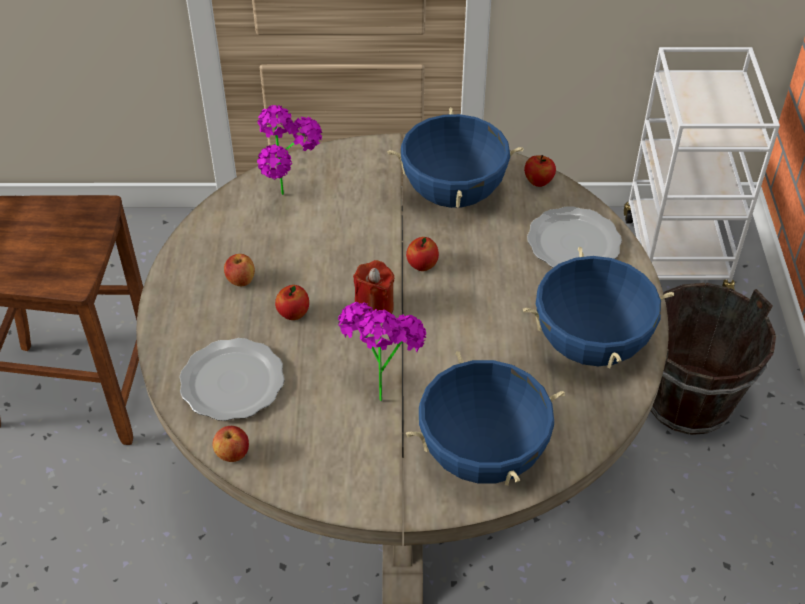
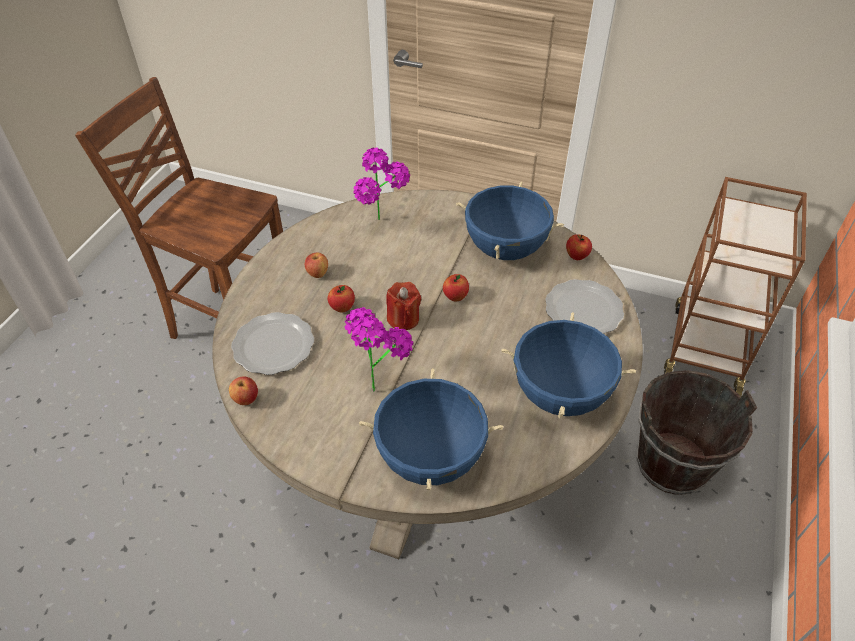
camera: 20 degrees right, 0 degrees up
(674, 256) = (705, 348): white cart -> brown cart

